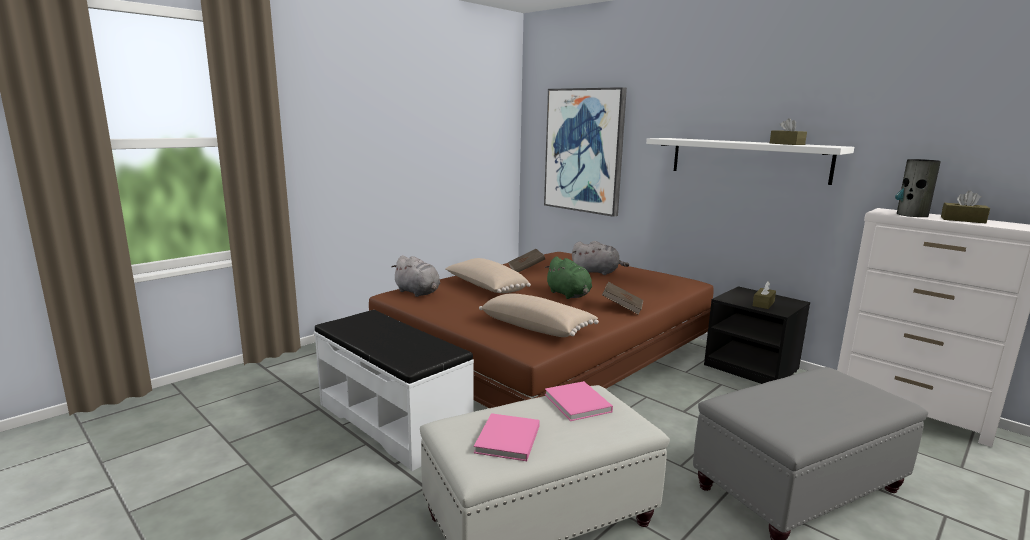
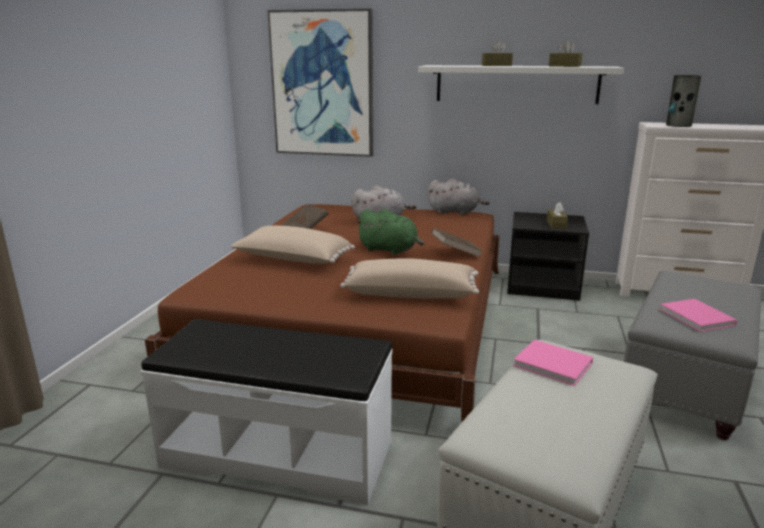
camera: 30 degrees left, 5 degrees up
(418, 292) = (219, 283): grey plush toy -> grey plush toy (455, 212)
(507, 440) = (554, 429): pink book -> pink book (698, 318)
(962, 220) = (716, 126): brown tissue box -> brown tissue box (496, 65)

